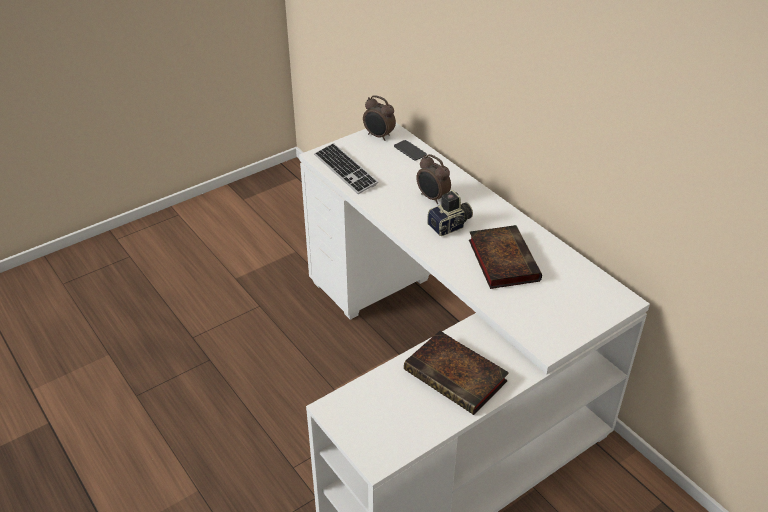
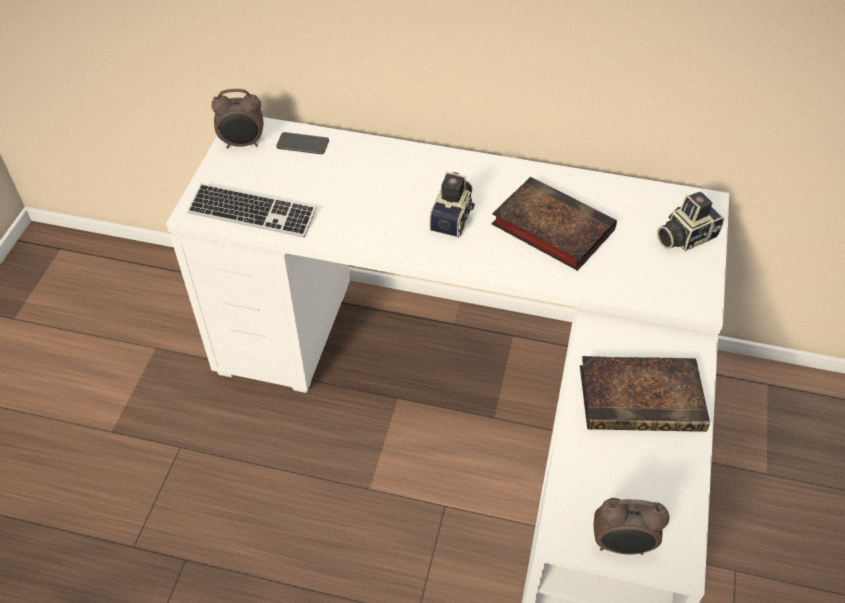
camera: 40 degrees left, 10 degrees up
(432, 198) = (395, 193): alarm clock -> alarm clock (622, 545)
(584, 309) = (684, 236): none -> camera

